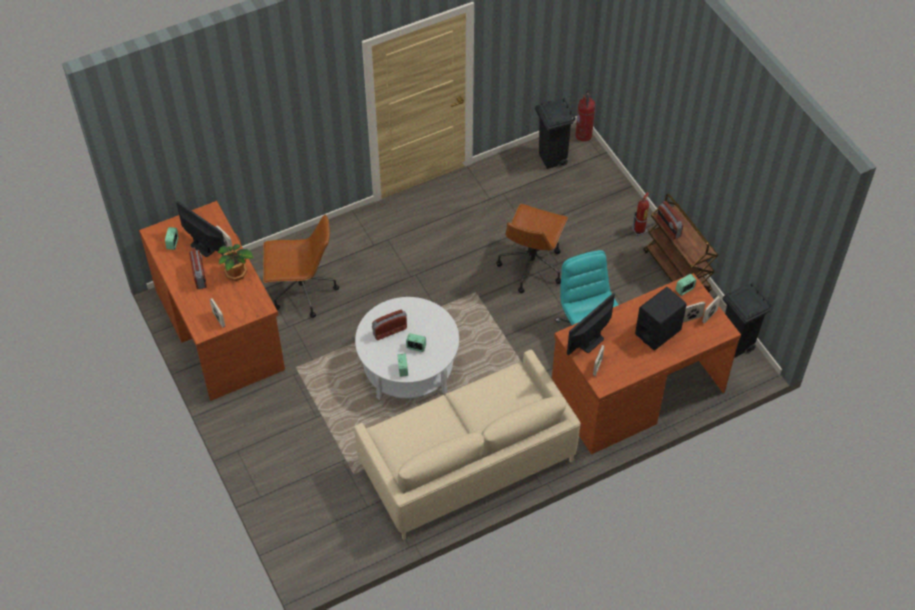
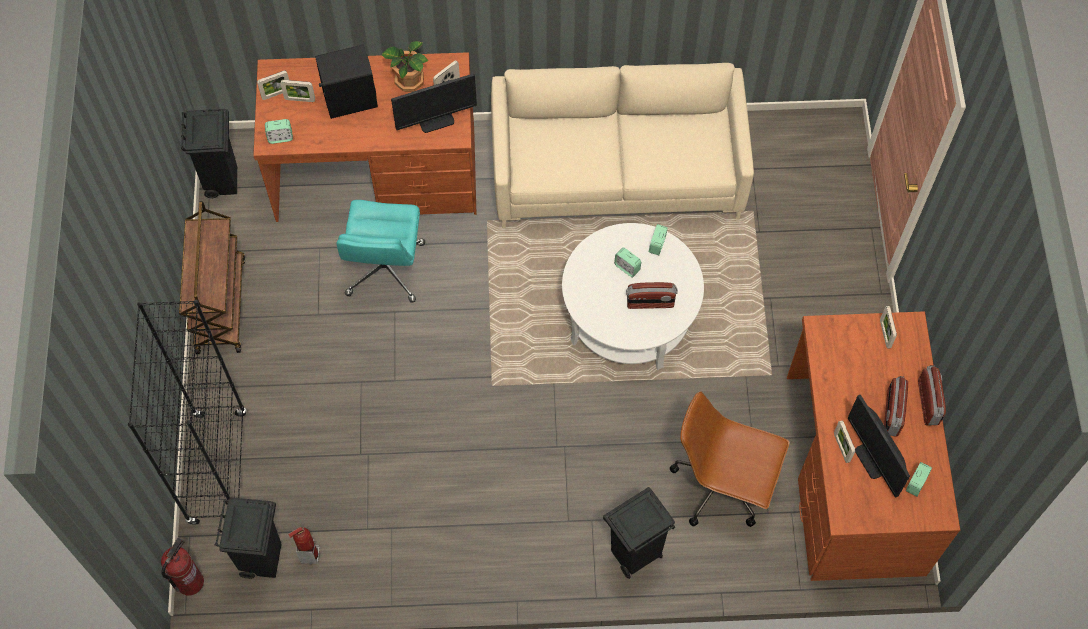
camera: 155 degrees left, 10 degrees up
(236, 273) = (839, 395): potted plant -> potted plant (409, 80)
(339, 237) = (634, 555): none -> black trash can
(531, 266) = (398, 393): brown office chair -> none
(610, 190) = (218, 468): none -> black bookcase
(639, 230) = (223, 385): fire extinguisher -> fire extinguisher (309, 555)
(668, 227) = (217, 282): radio -> radio (928, 402)

